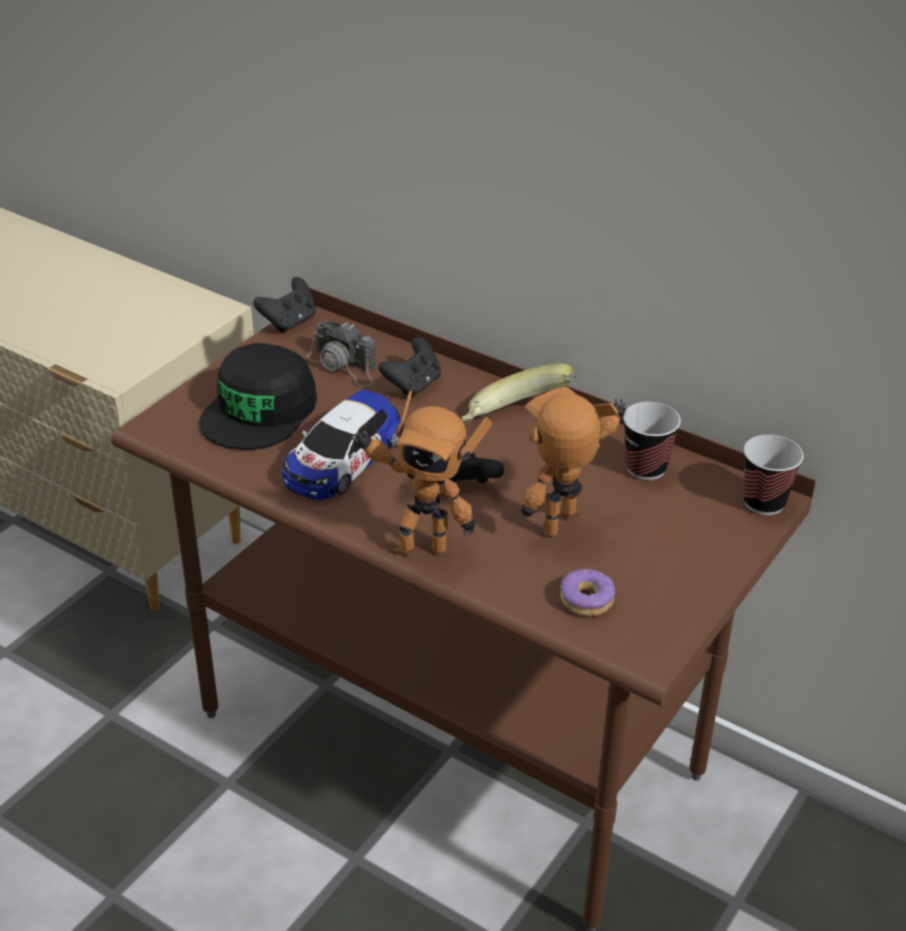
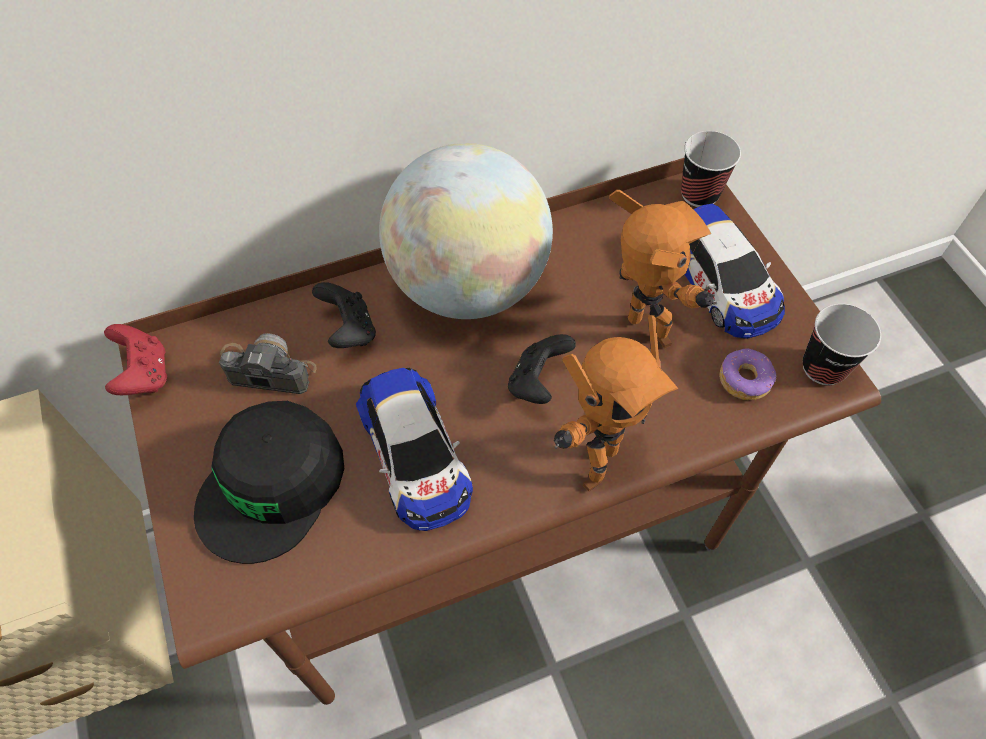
camera: 55 degrees left, 20 degrees up
(260, 410) = (273, 485): black cap -> black cap turned 60 degrees clockwise
(289, 322) = (144, 374): black game controller -> red game controller
(344, 365) = (265, 368): camera -> camera turned 150 degrees counterclockwise
(515, 420) = (468, 285): banana -> globe
(568, 528) = (644, 336): toy robot -> toy robot turned 150 degrees clockwise
(645, 468) = (604, 238): cup -> cup (823, 367)
(678, 550) = (720, 281): none -> toy car

